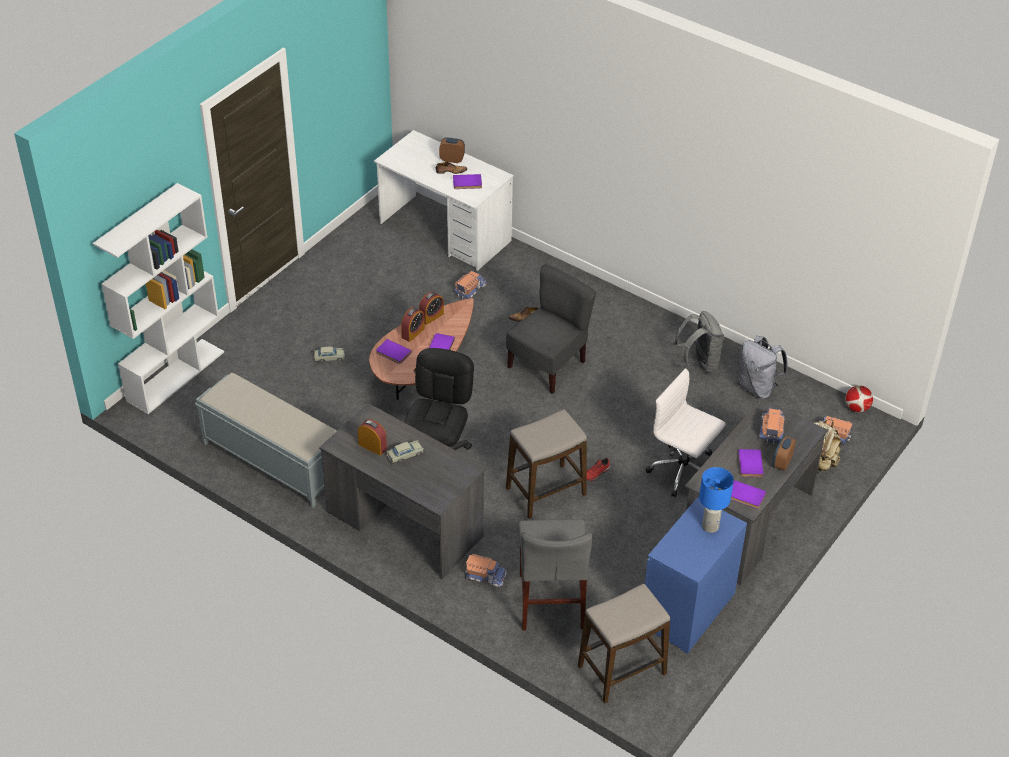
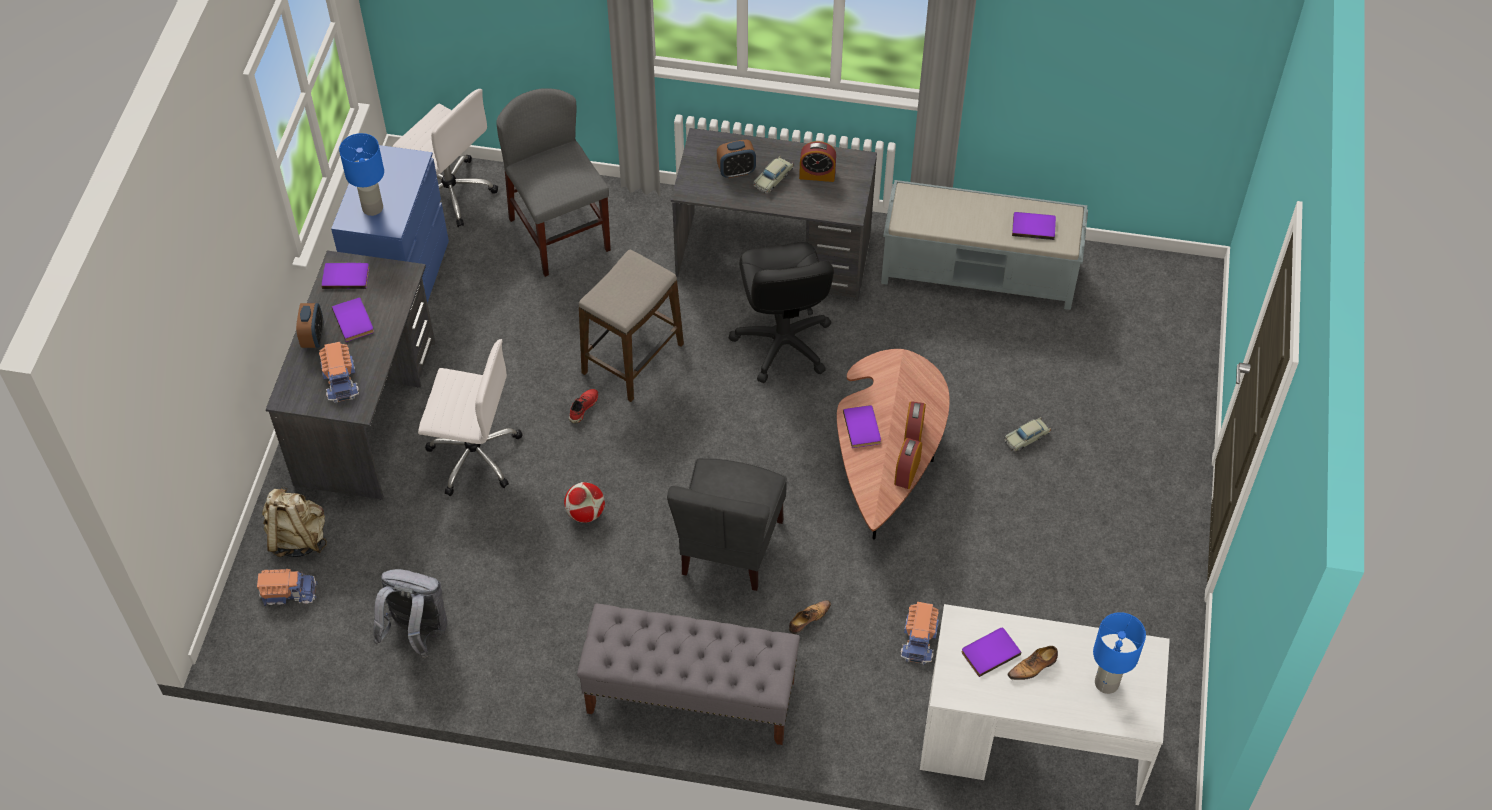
camera: 155 degrees right, 10 degrees up
(175, 375) = (1191, 333): white bookcase -> none
(393, 353) = (917, 393): purple book -> purple book (1033, 226)
(420, 155) = (1107, 684): none -> blue table lamp
(452, 159) = (1049, 696): alarm clock -> alarm clock (736, 171)
(485, 575) = (646, 234): toy truck -> none
(612, 307) = (690, 696): none -> grey bench
(621, 670) = (450, 192): stool -> white office chair
(698, 363) = (517, 641): grey backpack -> none
(856, 408) = (261, 655): football -> football (585, 513)

